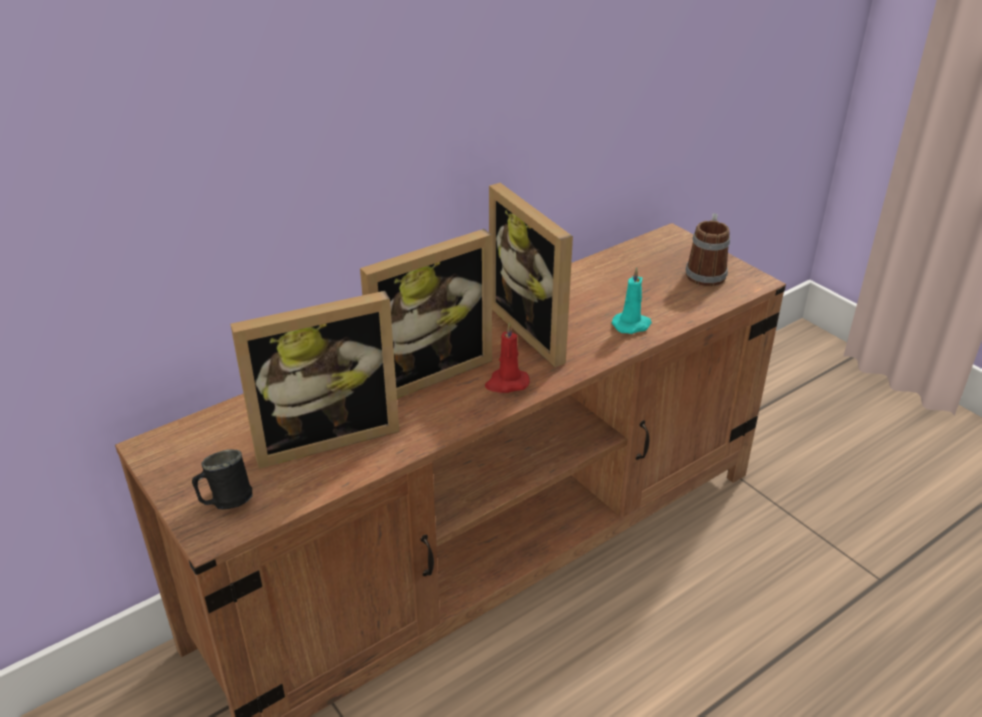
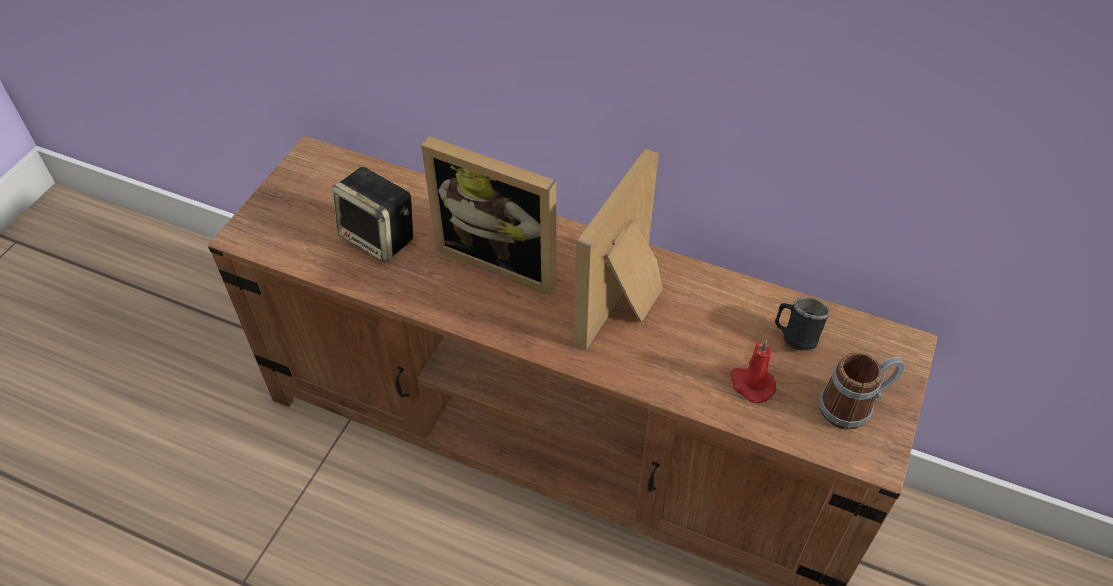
camera: 60 degrees right, 15 degrees up
(225, 502) = (275, 225): black mug -> black mug (795, 336)
(324, 434) = (380, 238): picture frame -> speaker
(506, 383) = (524, 320): red candle -> red candle (751, 384)
(632, 325) = (692, 377): turquoise candle -> none

